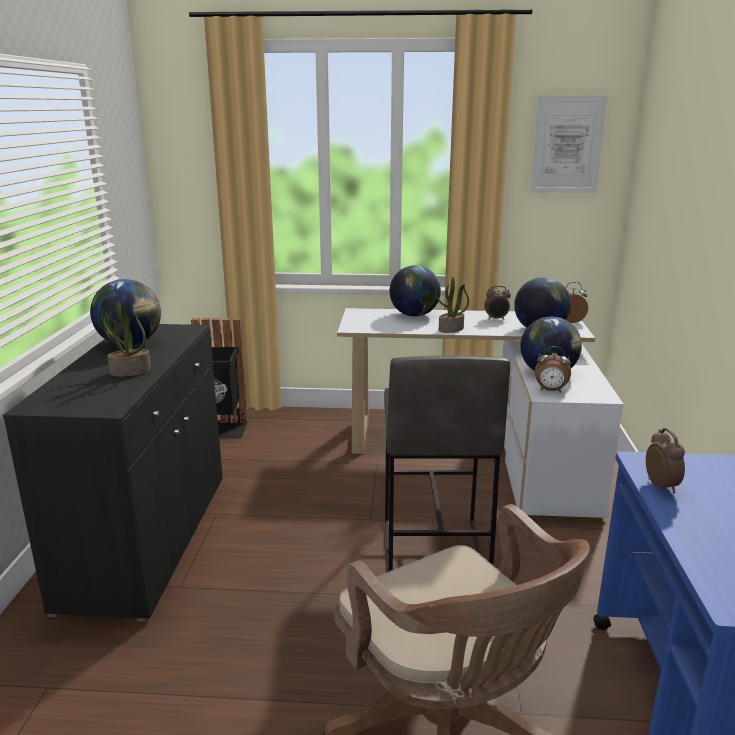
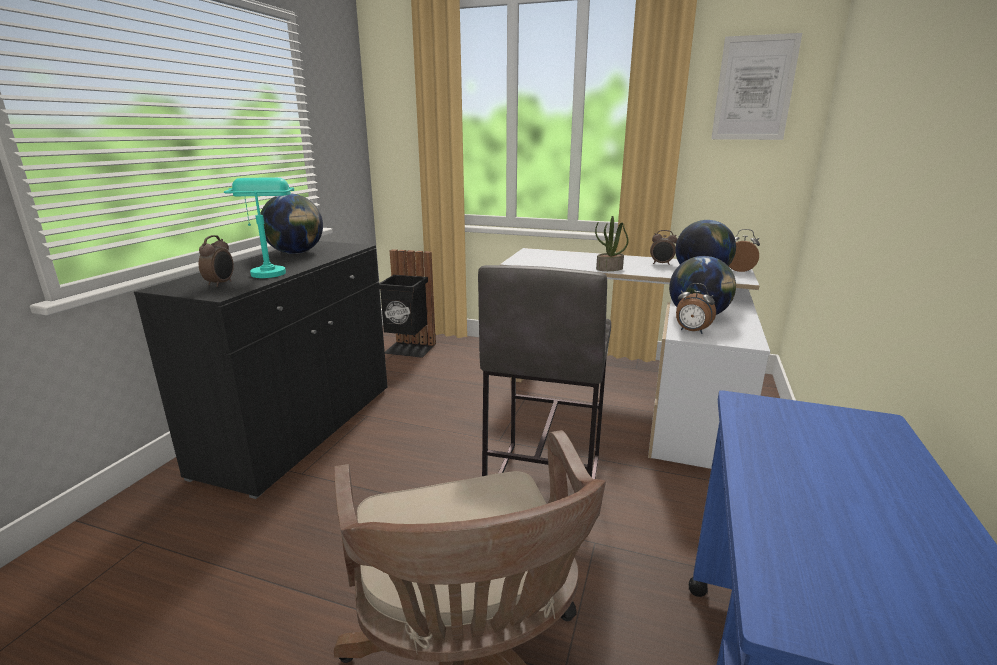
camera: 15 degrees right, 0 degrees up
(130, 372) = (270, 271): potted plant -> turquoise table lamp
(414, 315) = (582, 256): globe -> none
(661, 486) = (757, 434): alarm clock -> alarm clock (221, 284)

